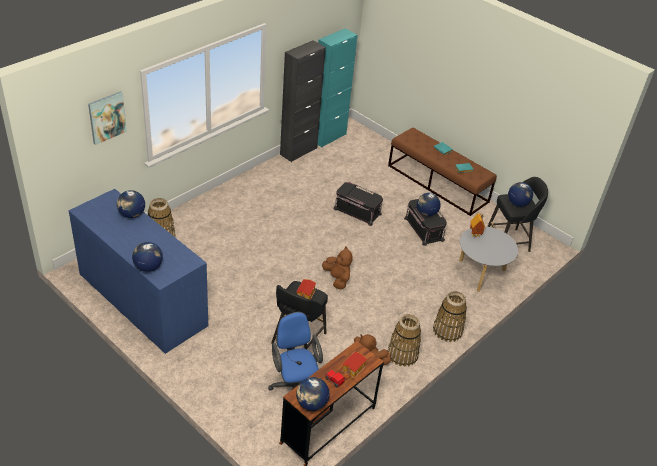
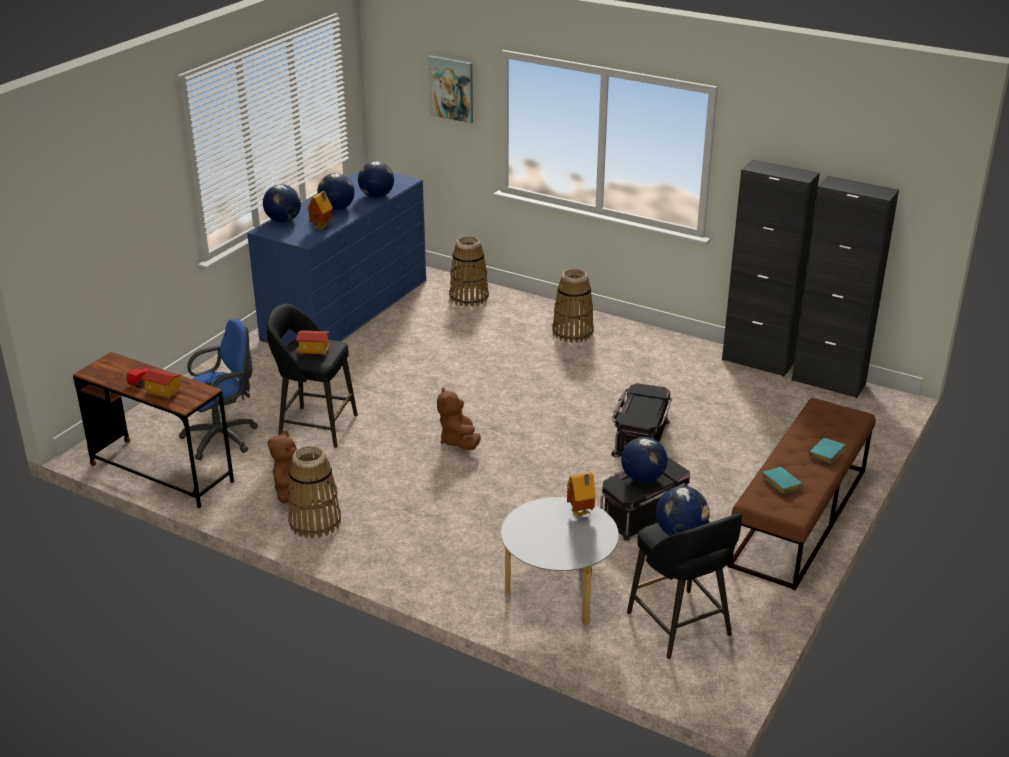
camera: 80 degrees right, 10 degrees down
(174, 250) = (322, 228): none -> toy house
(311, 404) = (99, 371): globe -> globe (337, 209)
(328, 137) = (828, 382): turquoise cabinet -> black cabinet
(337, 279) = (459, 441): brown plush toy -> brown plush toy turned 120 degrees clockwise
(447, 330) = (386, 564): basket -> basket (572, 333)

